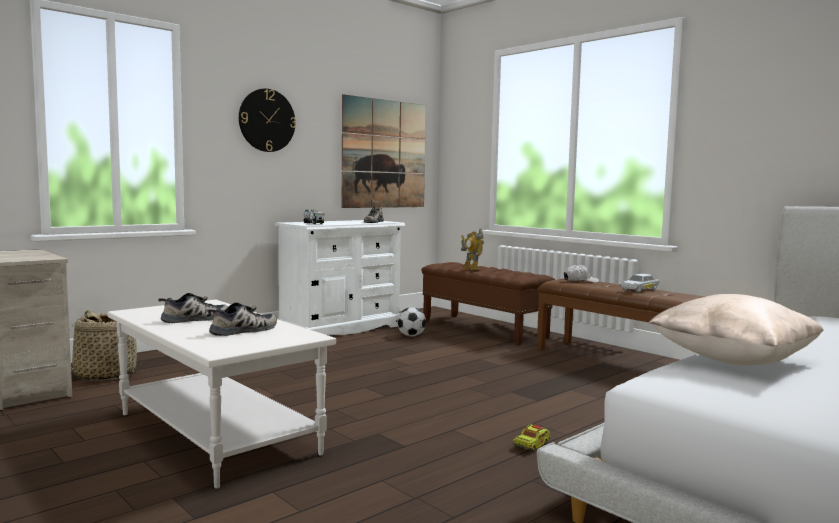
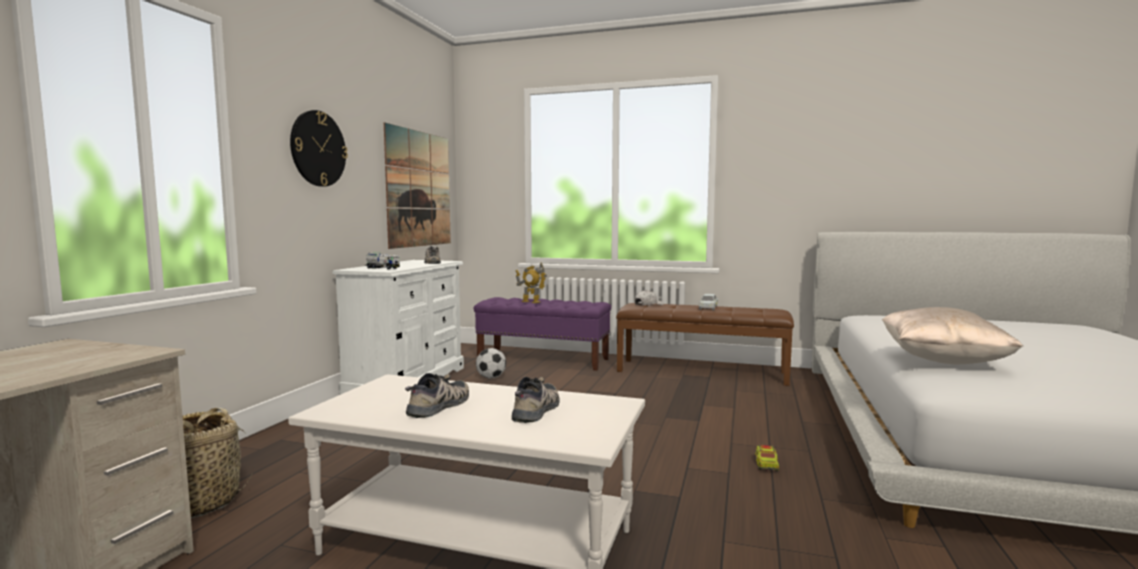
camera: 30 degrees left, 0 degrees up
(483, 329) = (543, 360): brown bench -> purple bench

